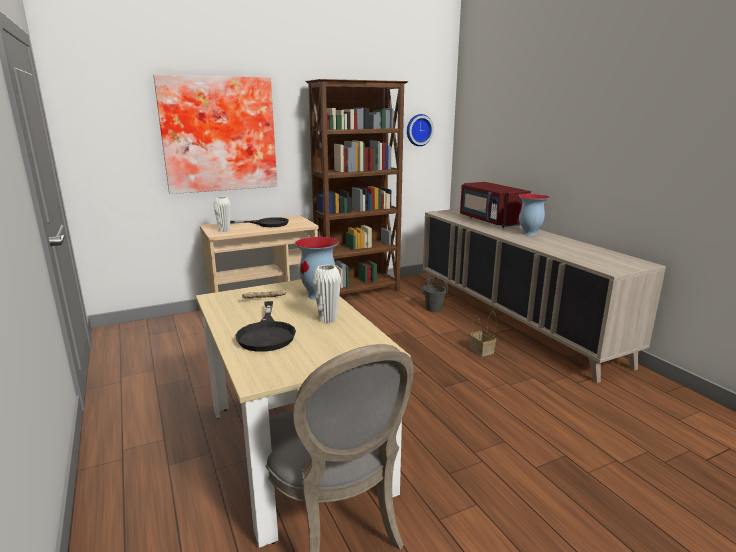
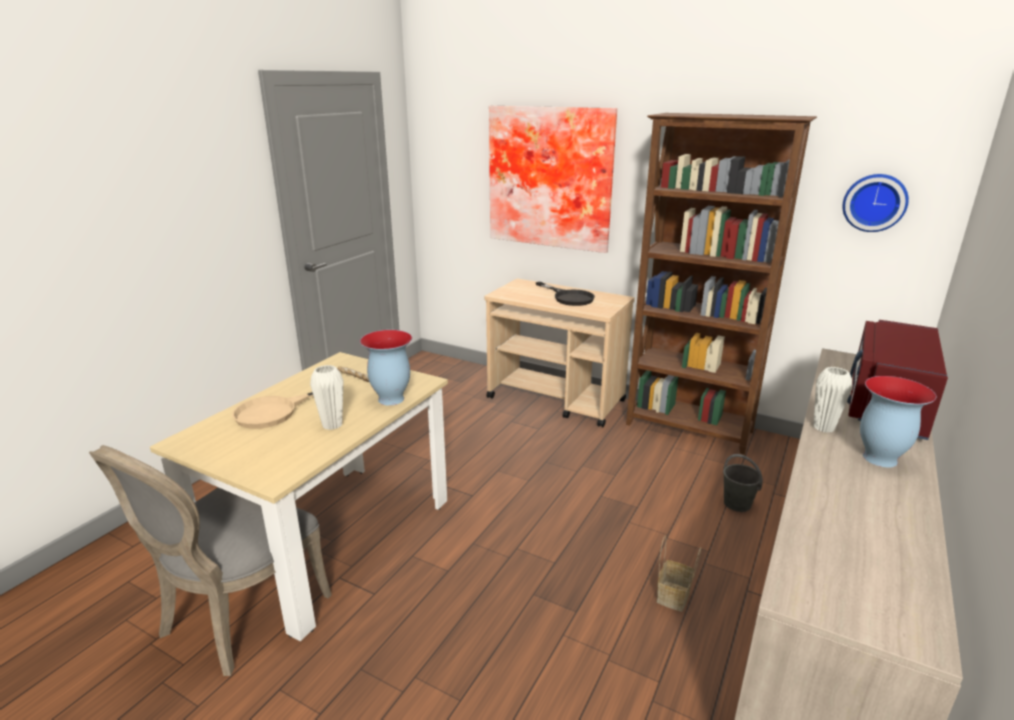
camera: 55 degrees right, 5 degrees up
(224, 230) = (514, 292): white vase -> white vase (823, 427)
(267, 333) = (276, 411): black frying pan -> beige frying pan

